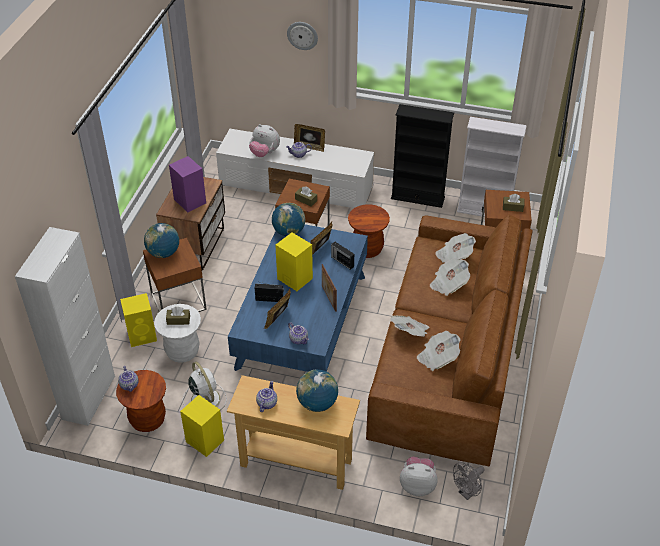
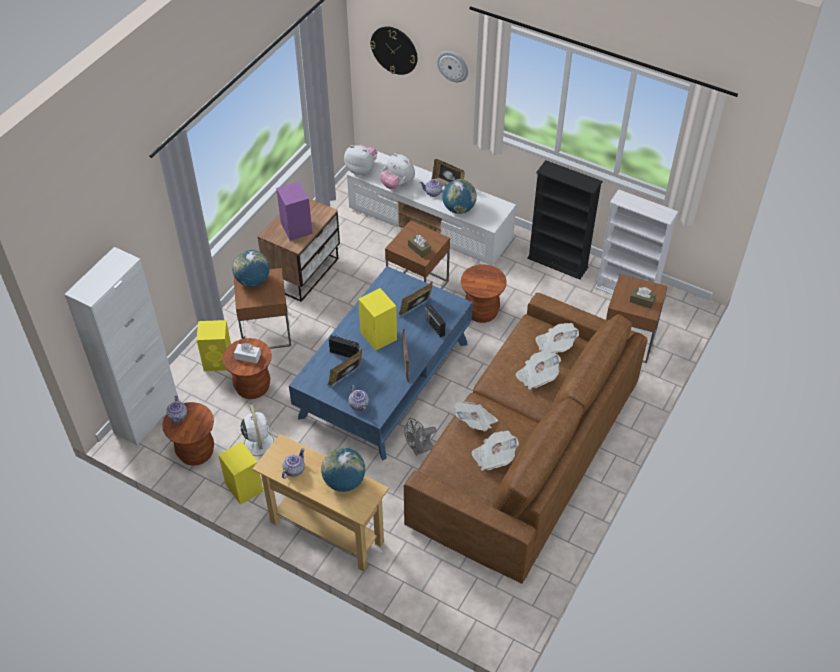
camera: 15 degrees right, 5 degrees up
(178, 320) = (248, 356): brown tissue box -> white tissue box
(182, 352) = (252, 387): white stool -> brown stool
(244, 31) = (394, 50): none -> wall clock
(288, 232) = (390, 281): globe -> globe (458, 209)
(417, 485) = (441, 585): plush toy -> plush toy (362, 170)
(467, 493) = (490, 606): grey fan -> grey fan (419, 449)

